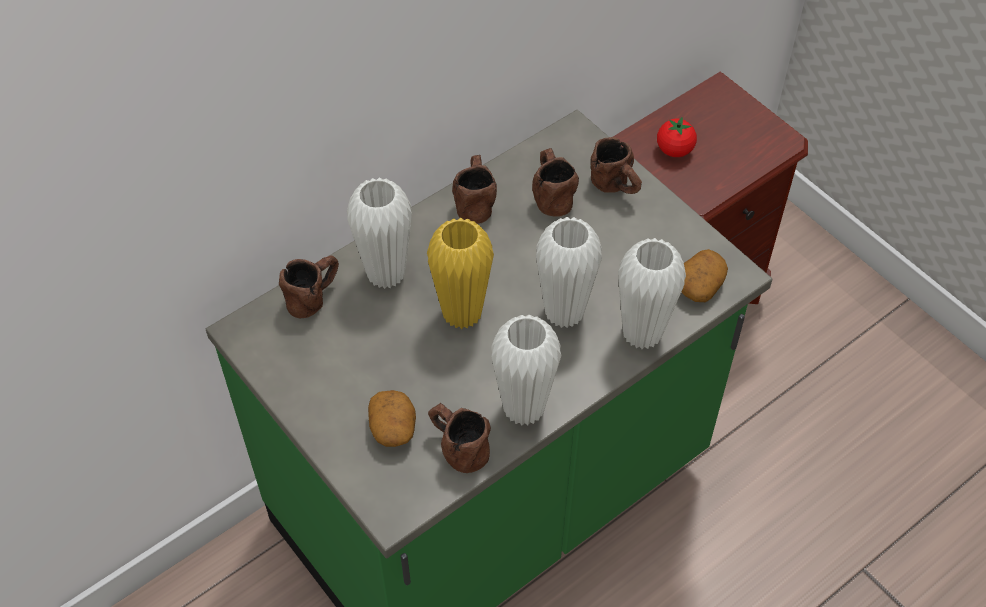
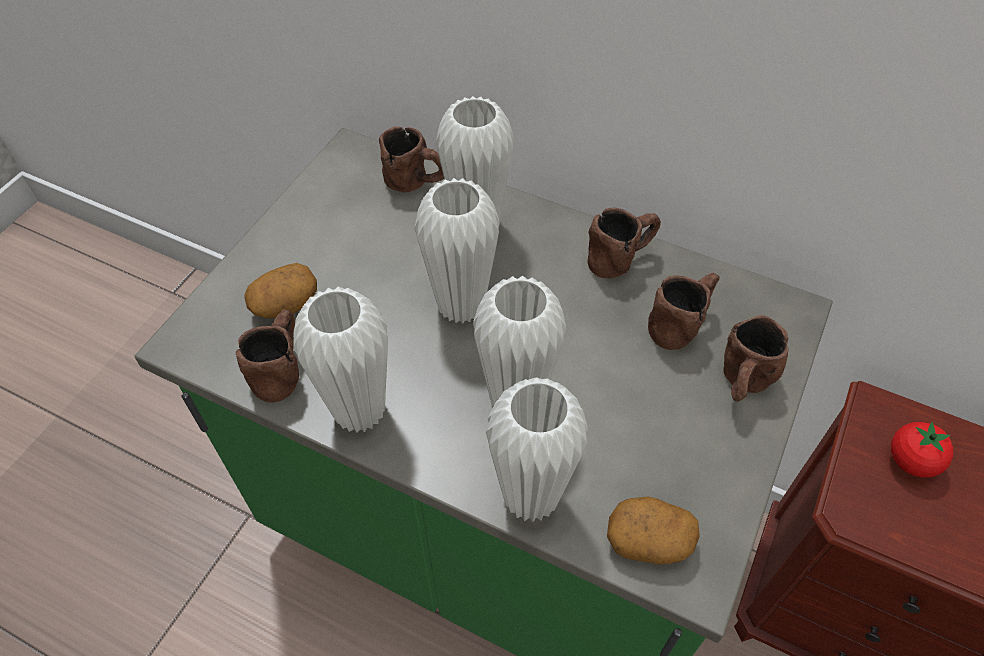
camera: 65 degrees right, 0 degrees up
(462, 313) = (461, 305): yellow vase -> white vase

